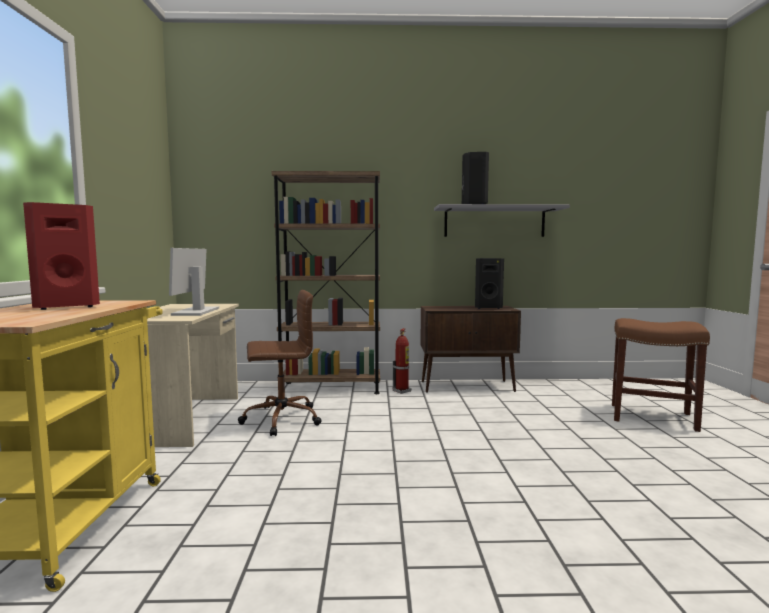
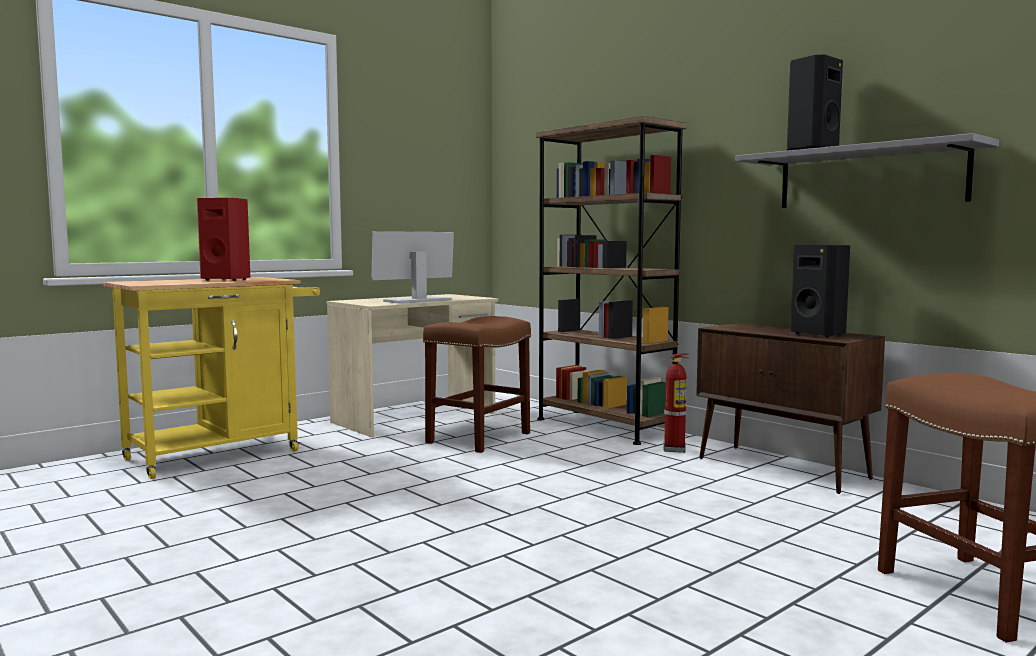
camera: 50 degrees right, 0 degrees up
(280, 419) = (478, 438): brown office chair -> brown stool

